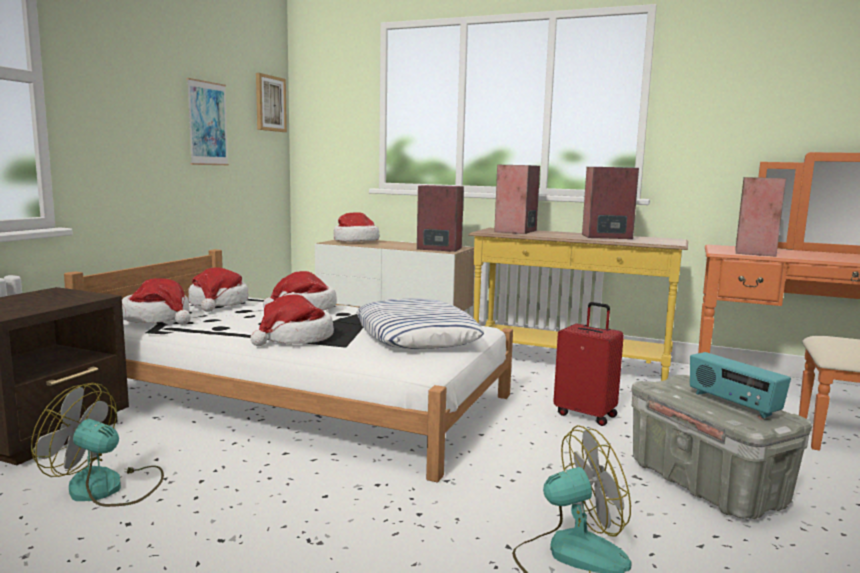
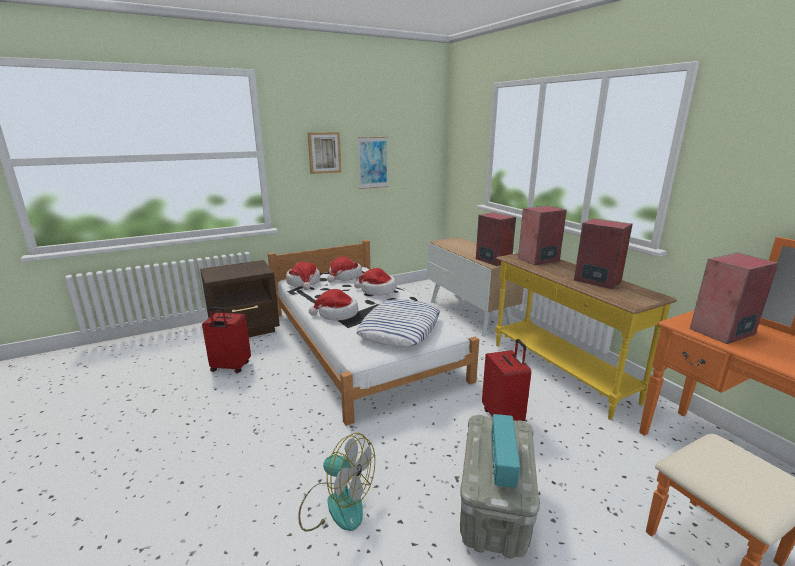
camera: 40 degrees right, 10 degrees up
(107, 488) = (230, 367): fan -> red suitcase
(270, 103) = (427, 142): picture -> picture (324, 152)
(355, 241) = (455, 243): hat -> none

